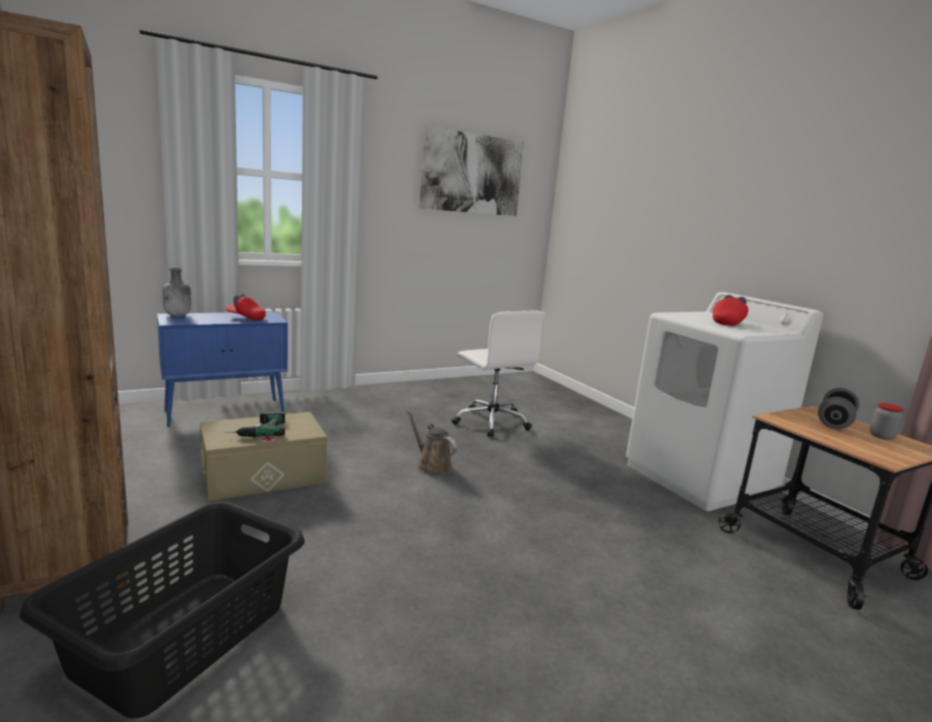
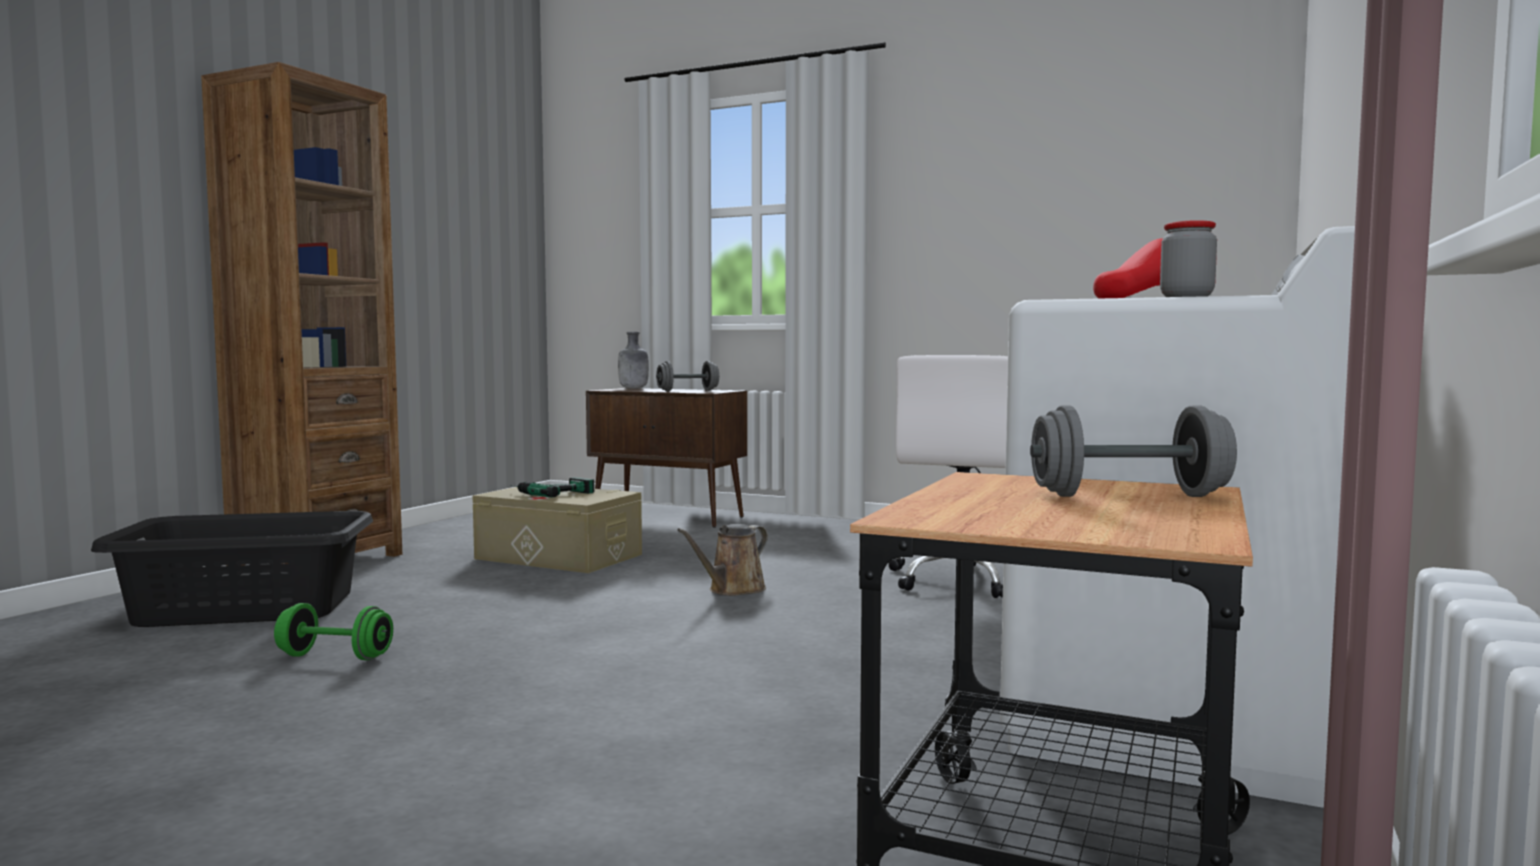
camera: 55 degrees right, 10 degrees down
(226, 412) = (669, 517): blue cabinet -> brown cabinet
(246, 318) = (688, 391): red cap -> grey dumbbell
(398, 625) = (335, 657): none -> green dumbbell
(432, 465) = (733, 590): brown watering can -> brown watering can turned 150 degrees counterclockwise
(472, 174) = (1081, 154): picture -> none
(881, 436) = (1142, 516): jar -> jar (1186, 297)

